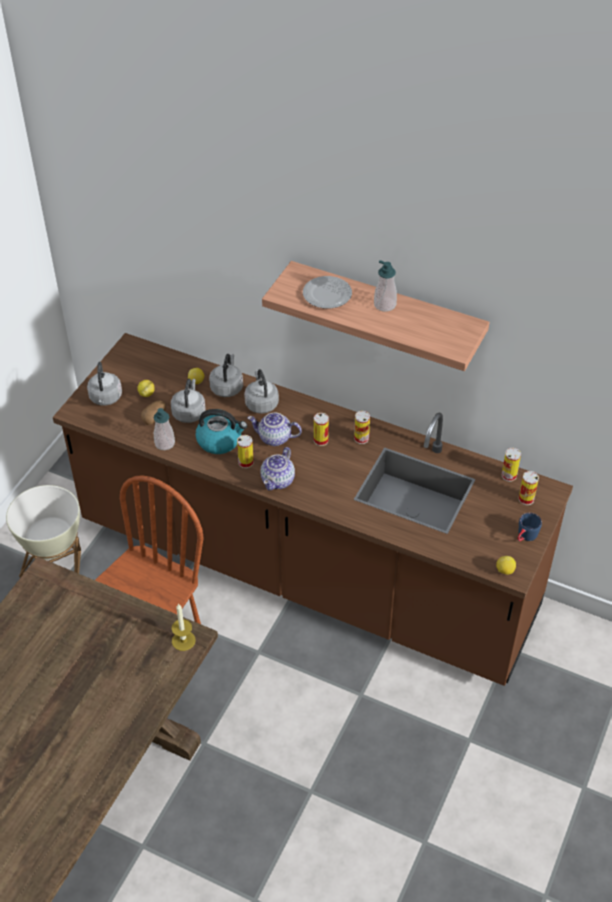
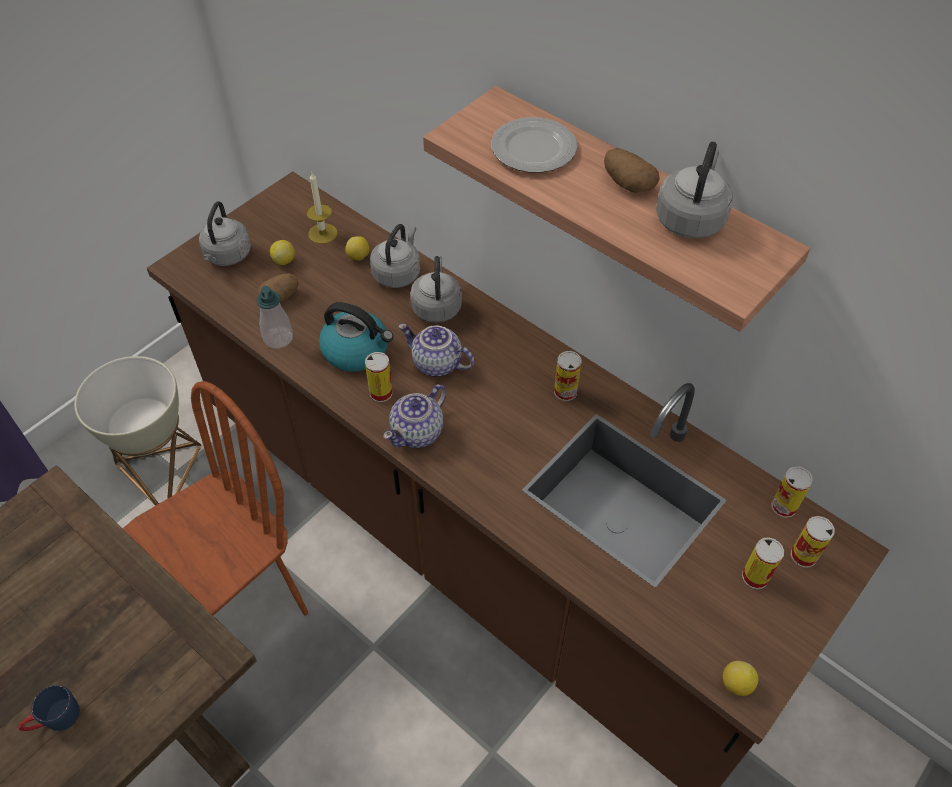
camera: 15 degrees right, 5 degrees up
(183, 640) = (197, 658): candle -> candle (322, 233)
(189, 412) = (331, 299): grey kettle -> grey kettle (690, 218)
(321, 440) = (503, 382): can -> can (755, 577)
(385, 305) = (627, 184): soap dispenser -> potato
(525, 537) = (787, 626): blue mug -> blue mug (55, 720)

